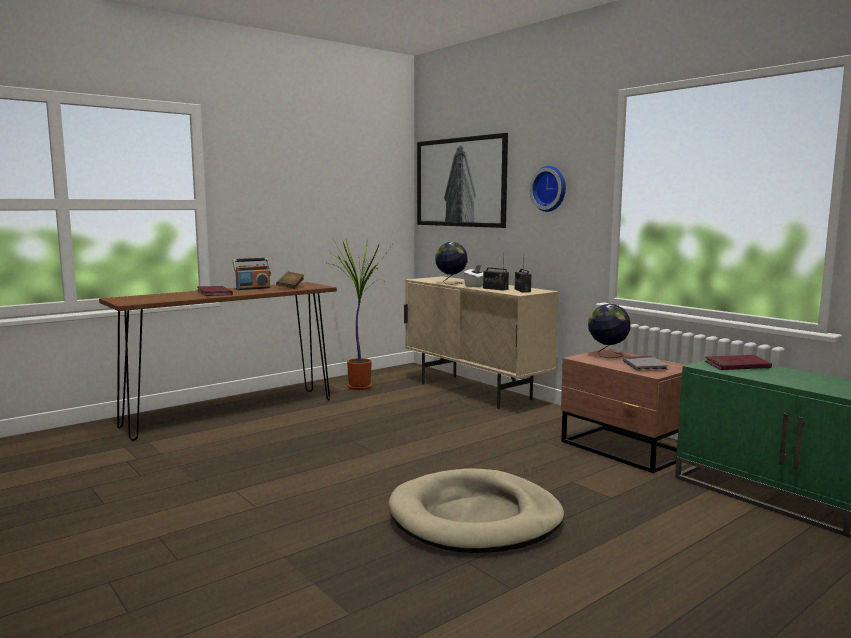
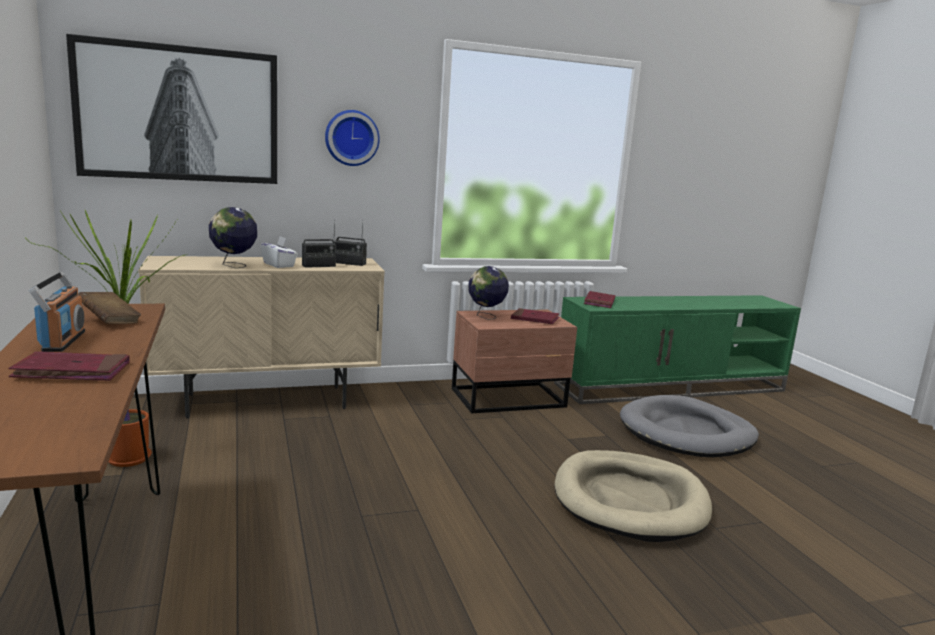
camera: 70 degrees left, 5 degrees up
(644, 366) = (535, 319): grey book -> red book
(703, 539) = (687, 433): none -> grey dog bed

